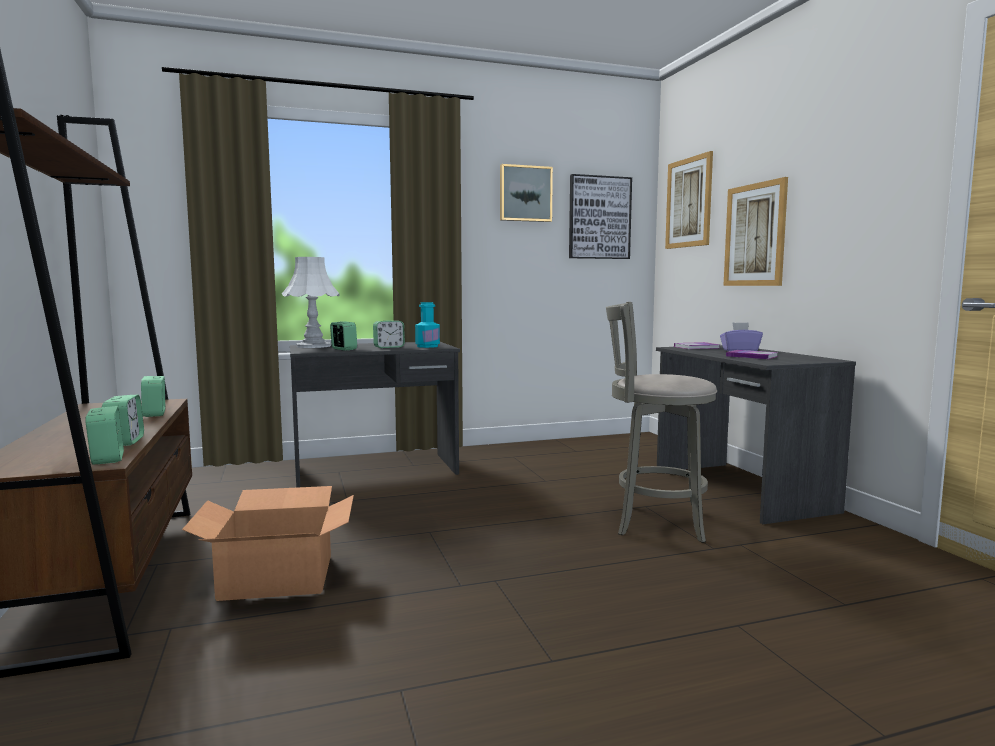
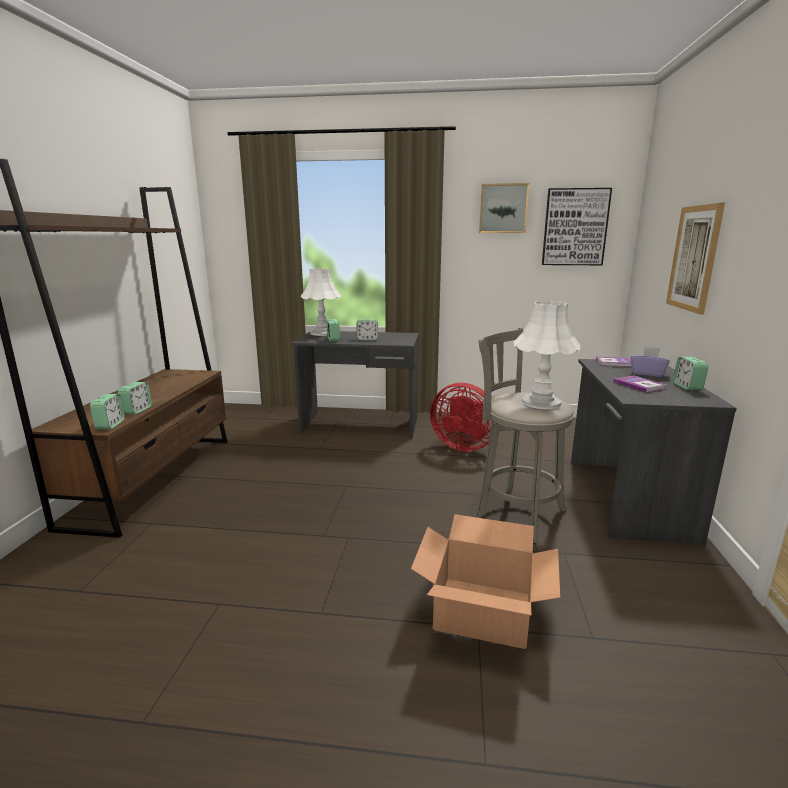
camera: 25 degrees right, 10 degrees up
(154, 414) = (184, 385): alarm clock -> alarm clock (687, 387)
(277, 576) = (230, 500): cardboard box -> cardboard box (482, 610)
(427, 346) = (395, 340): turquoise bottle -> none
(527, 473) = (463, 446): none -> red fan
(679, 377) = (540, 402): none -> white table lamp
(689, 202) = (657, 215): picture -> none

